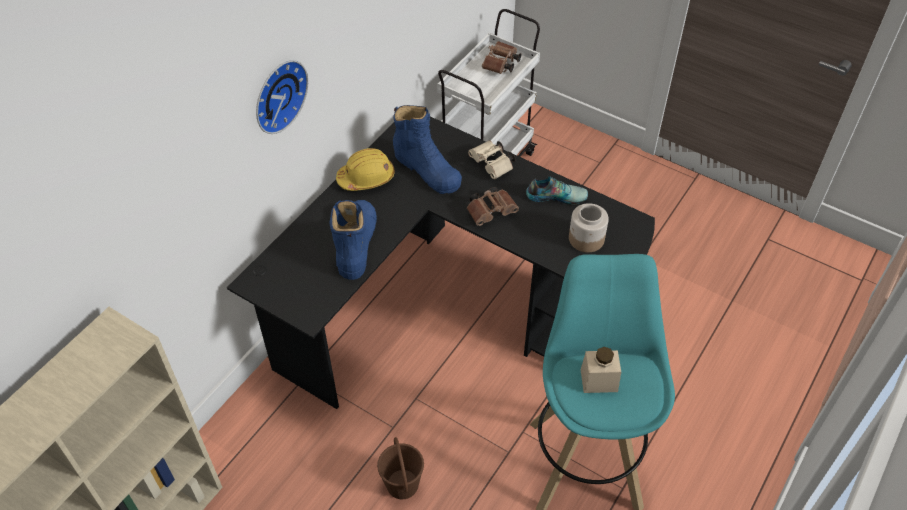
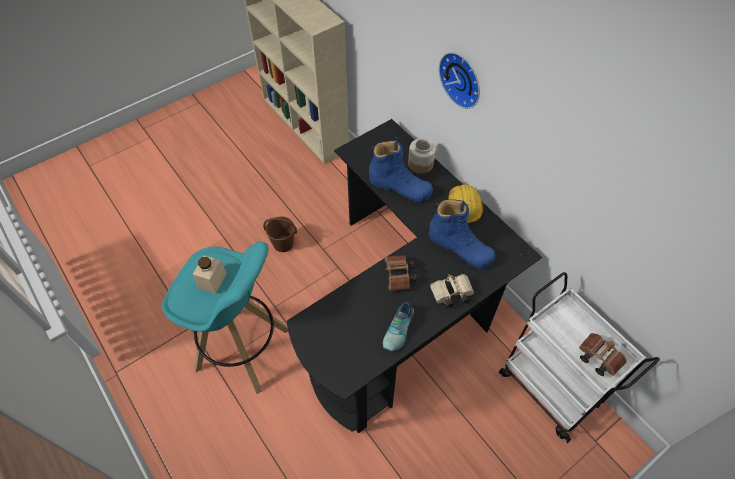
camera: 110 degrees right, 5 degrees up
(427, 169) = (460, 247): blue boot -> blue boot turned 120 degrees counterclockwise
(586, 239) = (343, 332): jar -> jar (420, 164)

